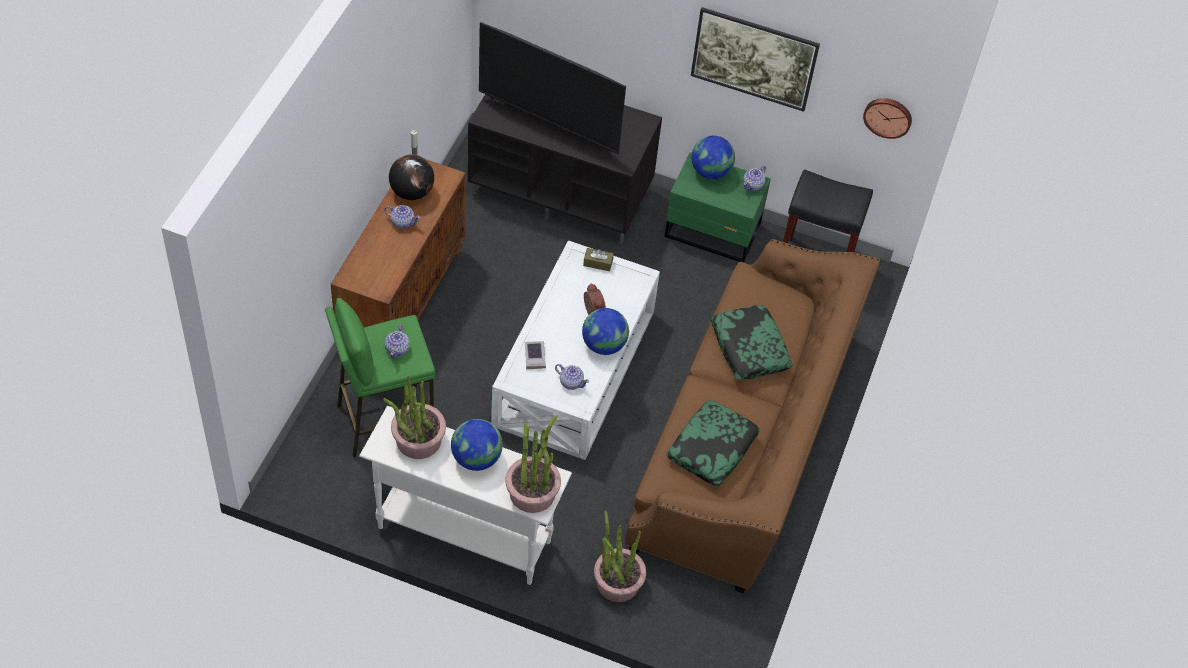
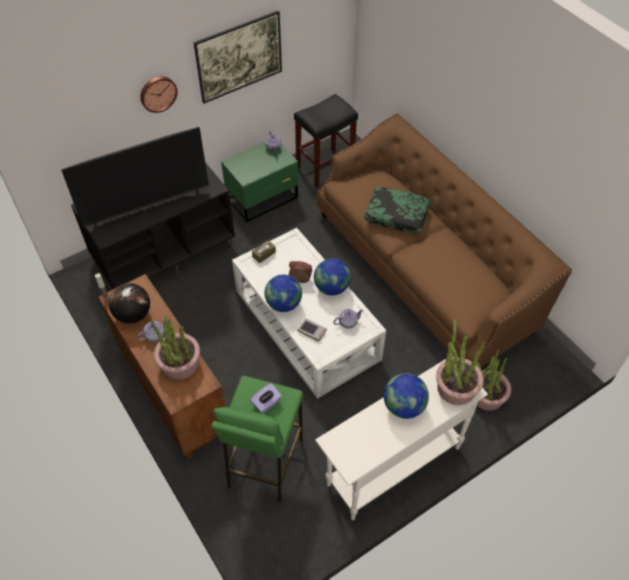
camera: 50 degrees left, 0 degrees up
(397, 349) = (266, 403): teapot -> purple tissue box
(418, 440) = (362, 435): potted plant -> potted plant (180, 363)
(710, 172) = (245, 160): globe -> globe (283, 304)
(712, 448) = (460, 275): pillow -> none
(888, 116) = (330, 34): wall clock -> wall clock (158, 93)

